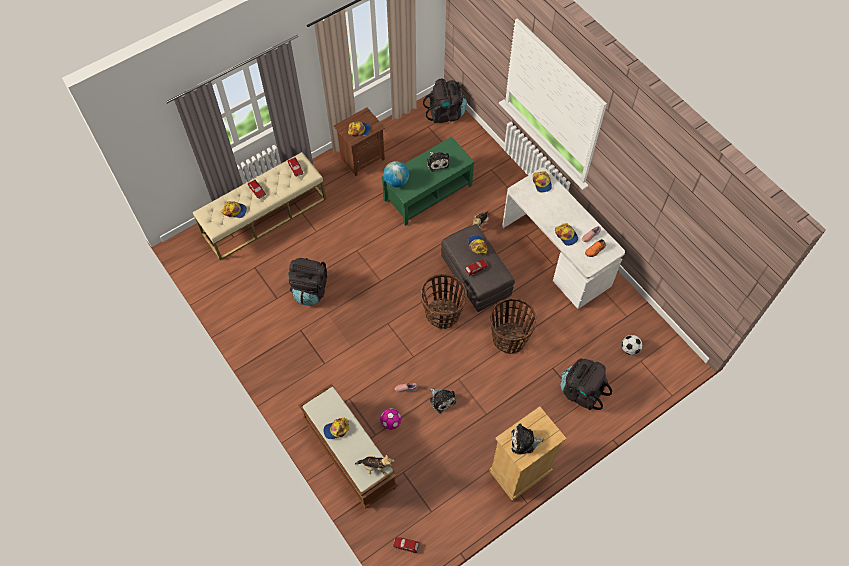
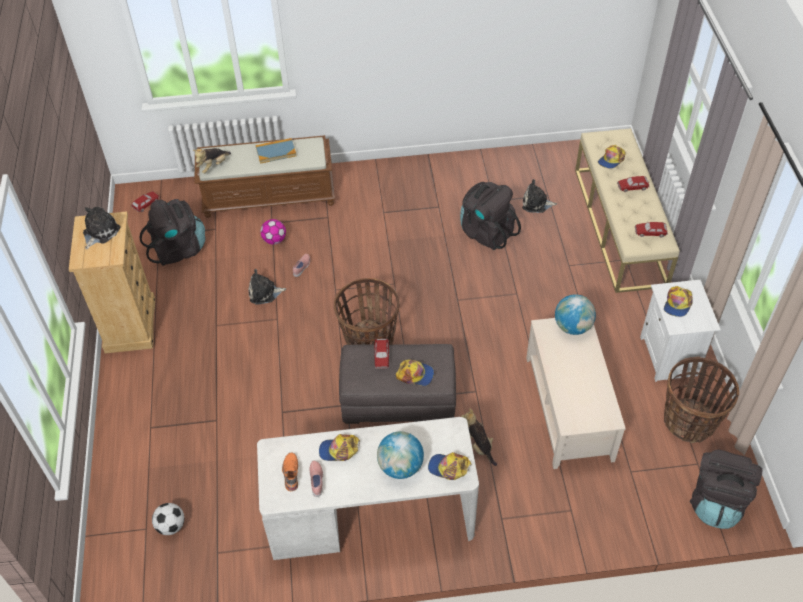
camera: 120 degrees right, 10 degrees down
(336, 429) = (276, 152): cap -> book
(362, 158) = (669, 356): brown nightstand -> white nightstand
(428, 192) = (569, 408): green coffee table -> beige coffee table
(437, 162) = (583, 387): plush toy -> plush toy (536, 203)
(509, 338) = (288, 394): basket -> basket (689, 421)
(556, 203) = (400, 466): none -> globe
(581, 391) = (164, 434): black backpack -> black backpack (178, 249)

